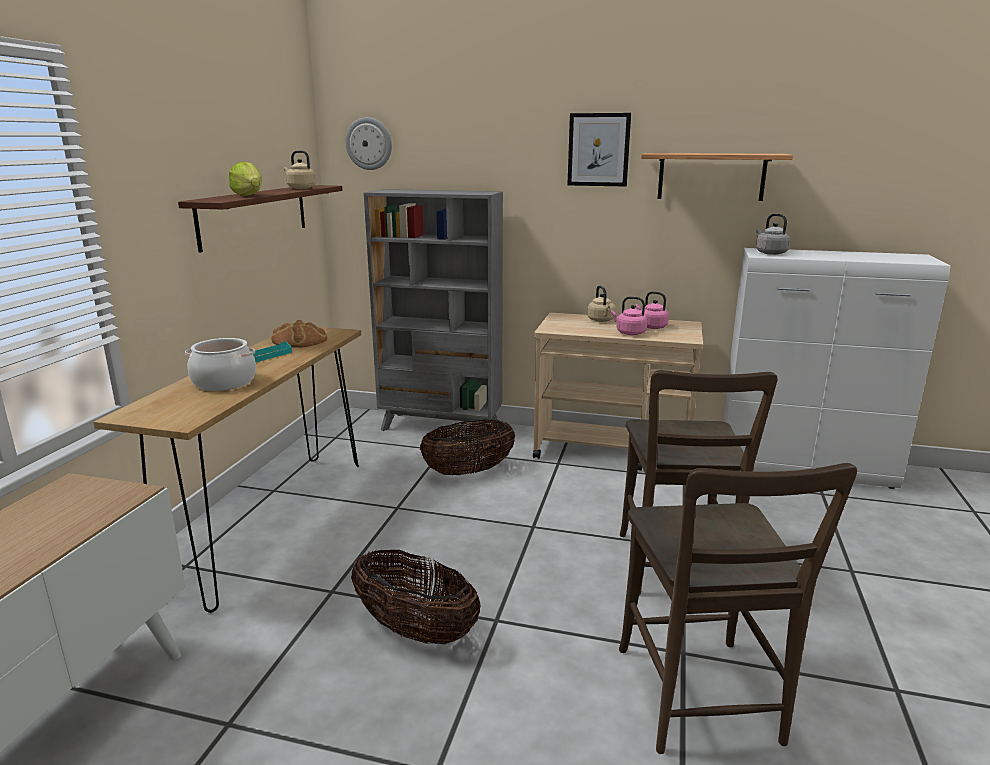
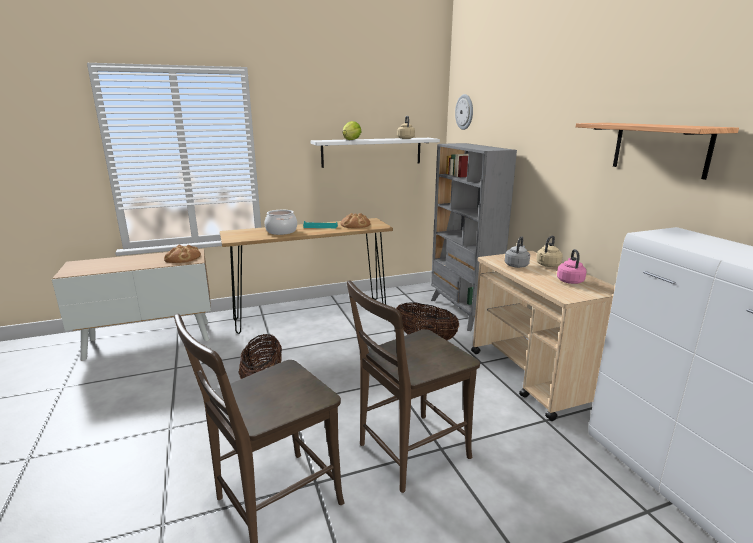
camera: 55 degrees right, 0 degrees up
(83, 502) = (182, 257): none -> bread
(254, 215) = (372, 152): brown shelf -> white shelf
(598, 150) = (577, 119): picture -> none
(629, 333) = (536, 278): pink kettle -> none
(769, 253) = (672, 235): grey kettle -> grey kettle (516, 265)

